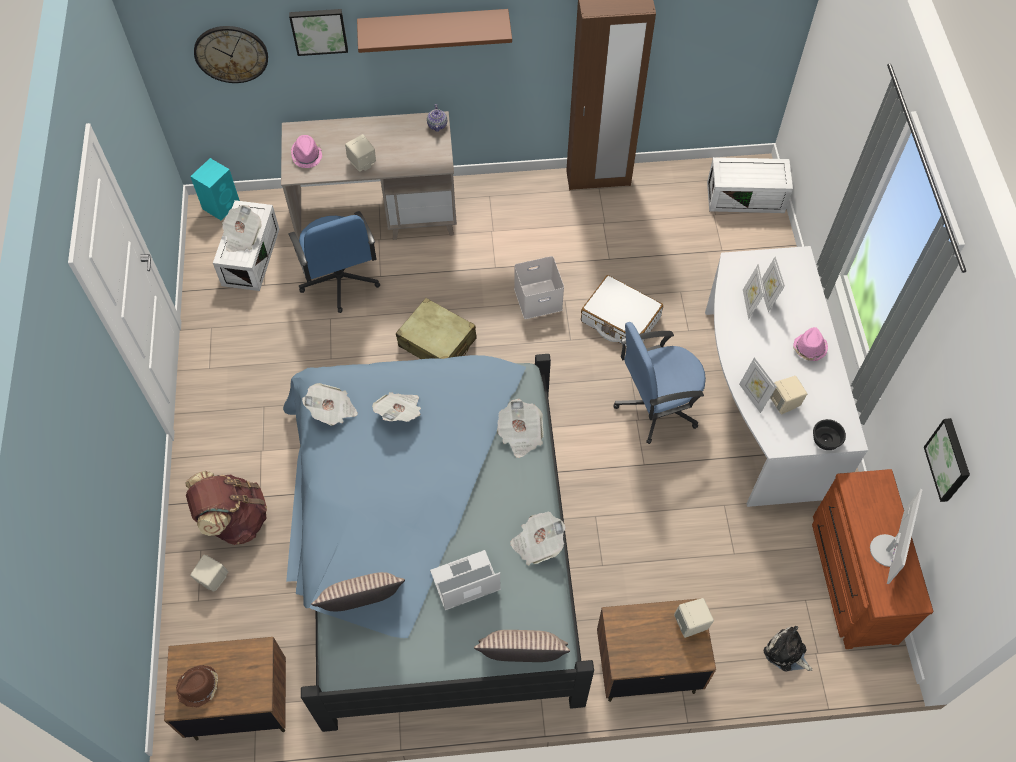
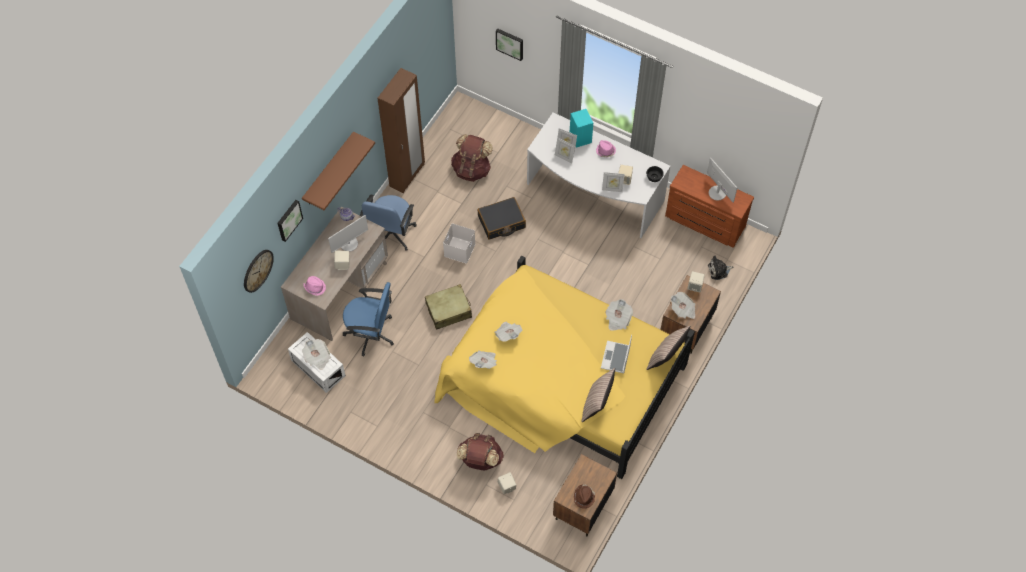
camera: 55 degrees left, 0 degrees up
(222, 205) = (267, 363): turquoise speaker -> turquoise speaker (580, 137)
(399, 151) = (349, 244): none -> monitor
(430, 544) = (561, 380): blue bed -> yellow bed
(520, 435) = (558, 292): newspaper -> newspaper (683, 310)
(620, 320) = (501, 222): white suitcase -> black suitcase
(655, 406) = (561, 239): blue office chair -> blue office chair (390, 234)
(670, 239) = (472, 169): none -> brown backpack
(746, 196) = (474, 120): white storage box -> none
(949, 460) = (713, 136): picture -> picture (510, 43)

